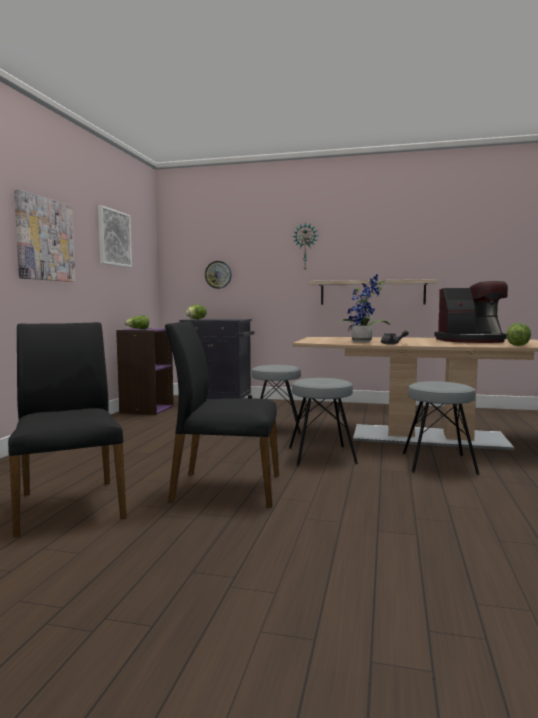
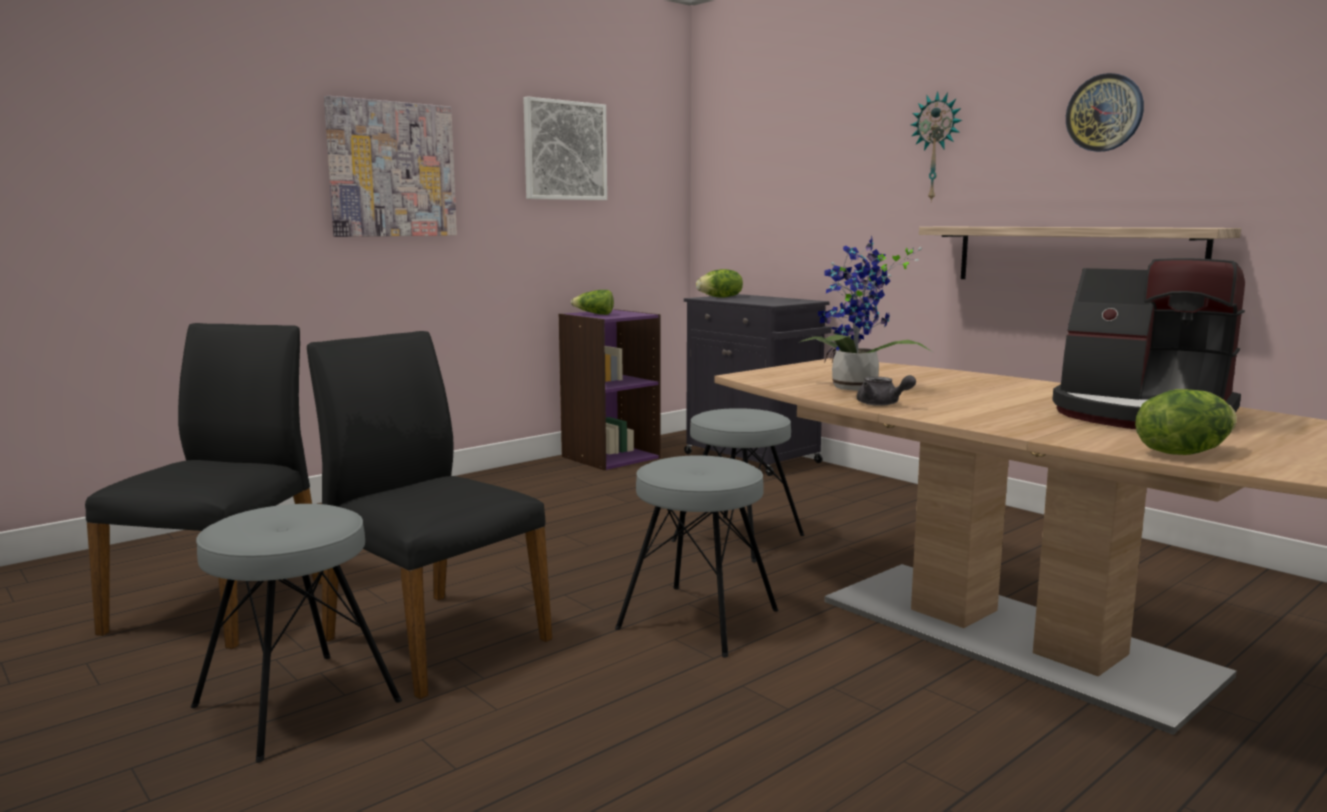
camera: 35 degrees right, 5 degrees up
(218, 274) = (779, 208): wall clock -> wall clock (1104, 113)
(438, 463) = (894, 708): grey stool -> grey stool (297, 704)

